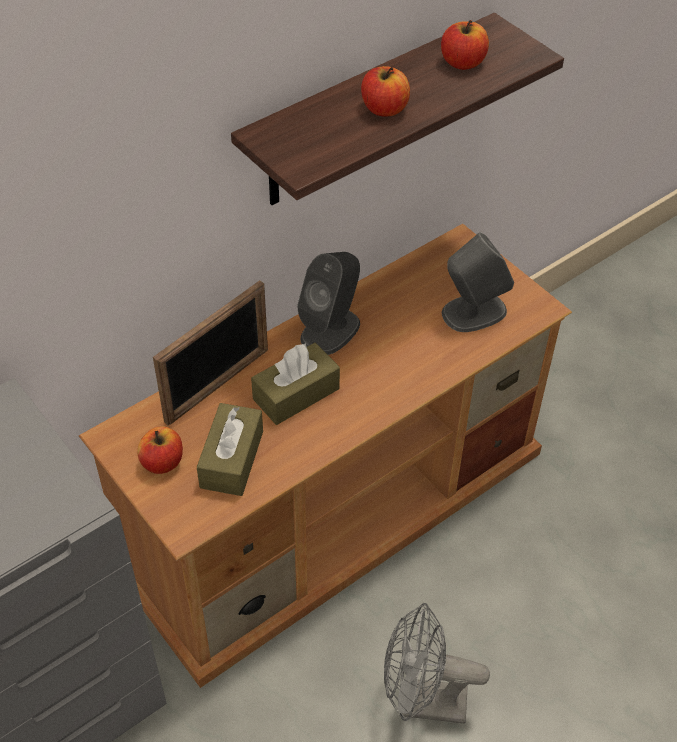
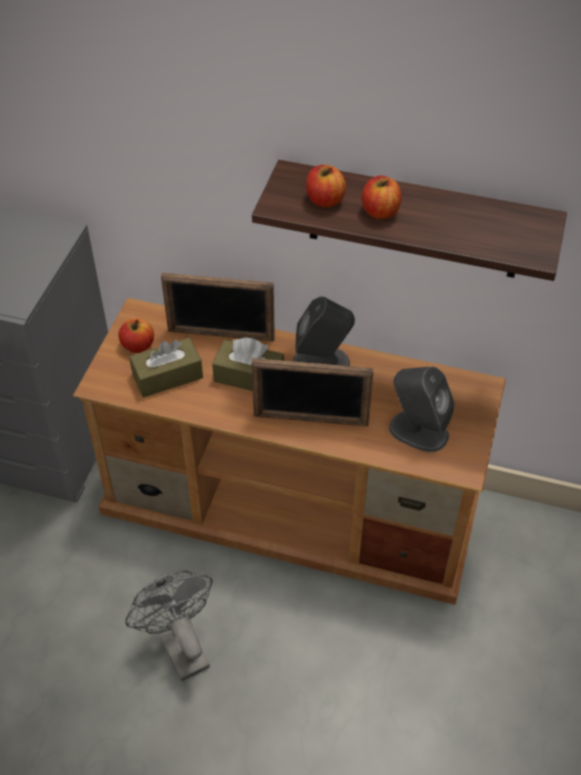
camera: 55 degrees right, 0 degrees up
(394, 378) = (311, 420): none -> picture frame
(462, 63) = (480, 224): apple -> apple (325, 200)

